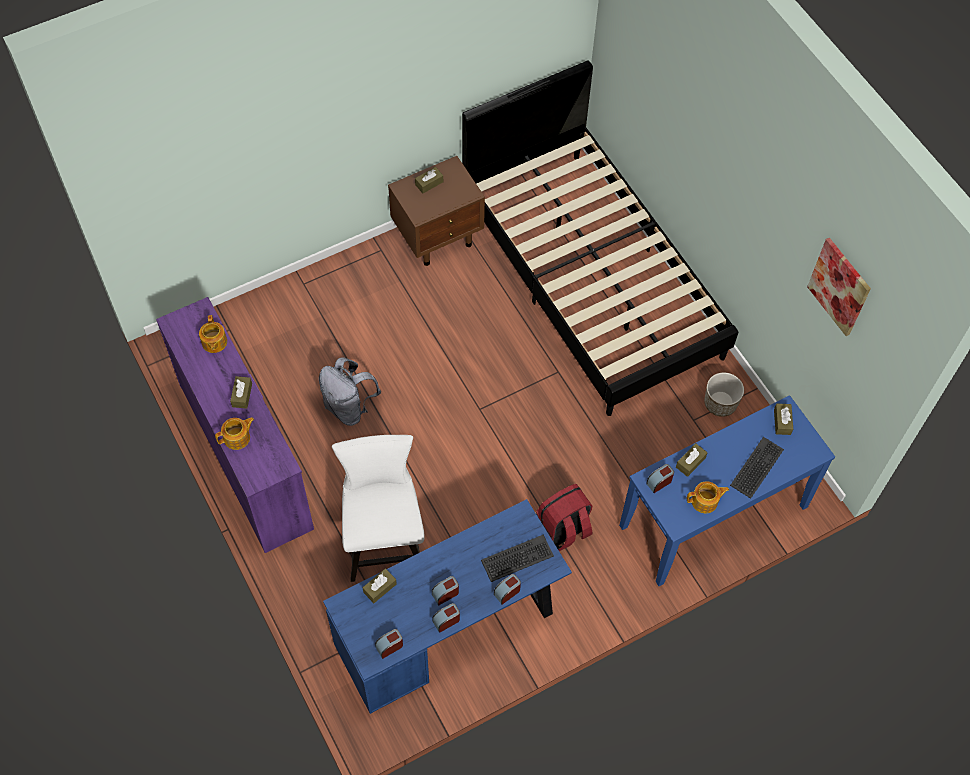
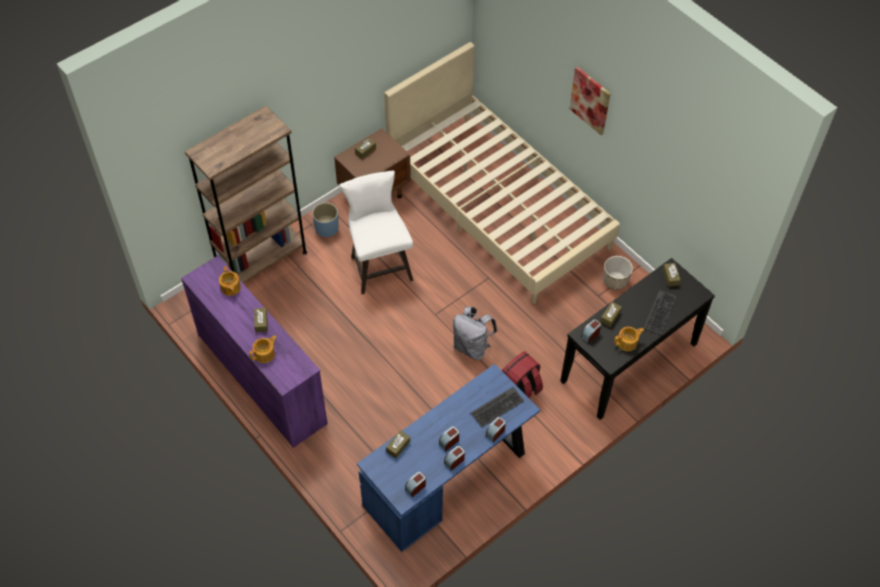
camera: 10 degrees left, 5 degrees down
(278, 304) = (262, 262): none -> brown bookcase
(349, 407) = (334, 329): grey backpack -> grey backpack (472, 347)
(368, 272) = (327, 228): none -> blue planter
(384, 540) = (383, 422): white stool -> white stool (379, 265)
(591, 277) = (498, 205): black bed -> beige bed
(714, 517) = (629, 363): blue console table -> black console table
(839, 286) = (698, 164): picture -> picture (590, 100)

